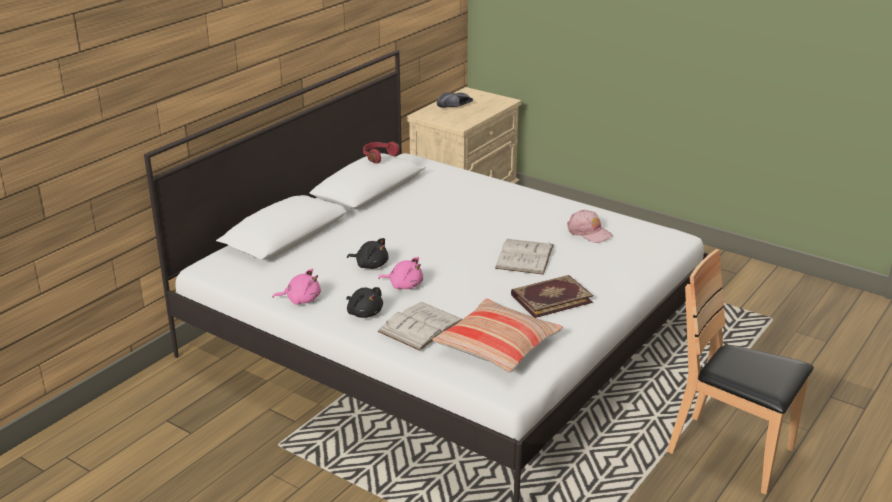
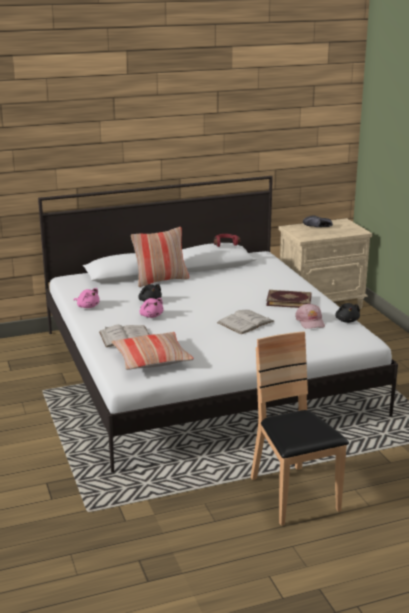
camera: 35 degrees right, 5 degrees down
(340, 231) = (161, 280): none -> pillow
(364, 313) = (108, 322): black plush toy -> black plush toy (347, 320)
(550, 298) = (223, 347): book -> book (289, 300)

